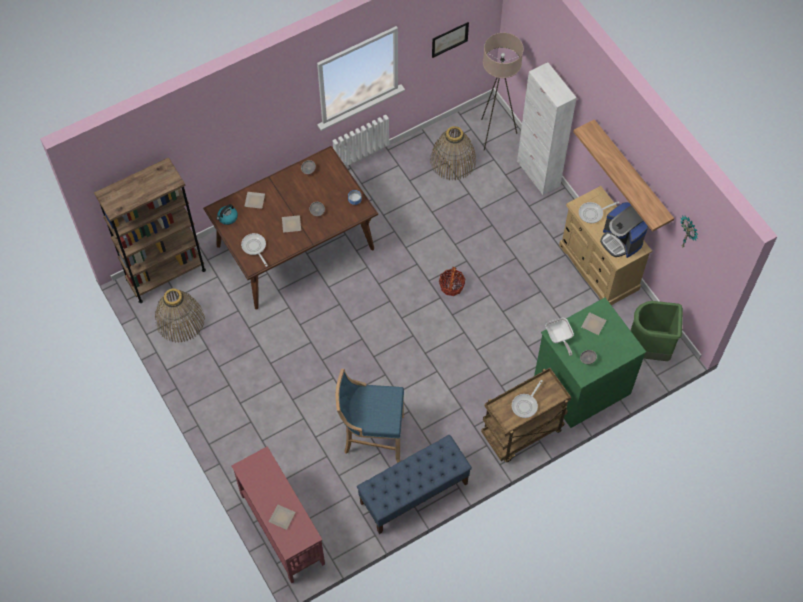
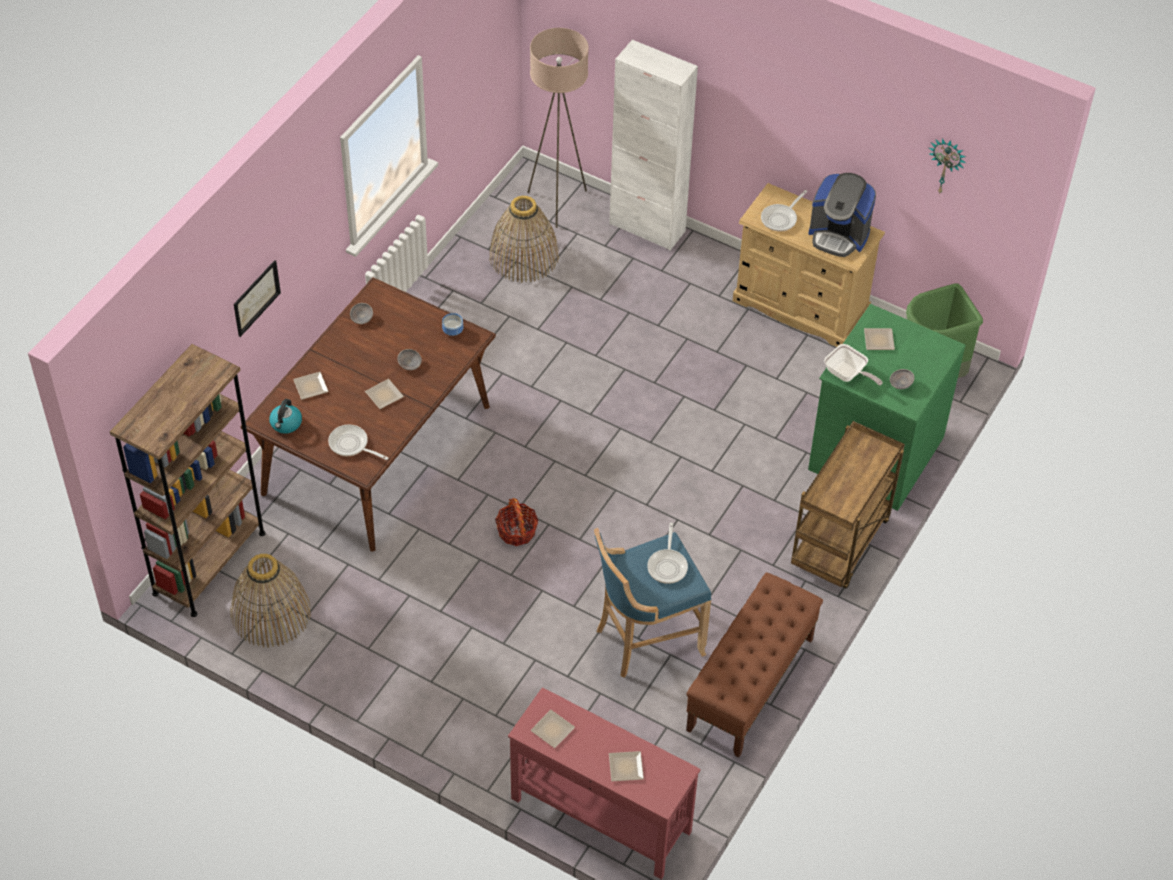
camera: 30 degrees left, 10 degrees down
(256, 475) = (552, 731): none -> plate
(413, 493) = (750, 684): blue bench -> brown bench
(449, 39) = (474, 68): picture -> picture (256, 298)
(451, 286) = (626, 408): basket -> basket (517, 531)
(526, 405) = (852, 480): frying pan -> frying pan (668, 565)
(631, 174) = (822, 133): shelf -> none

